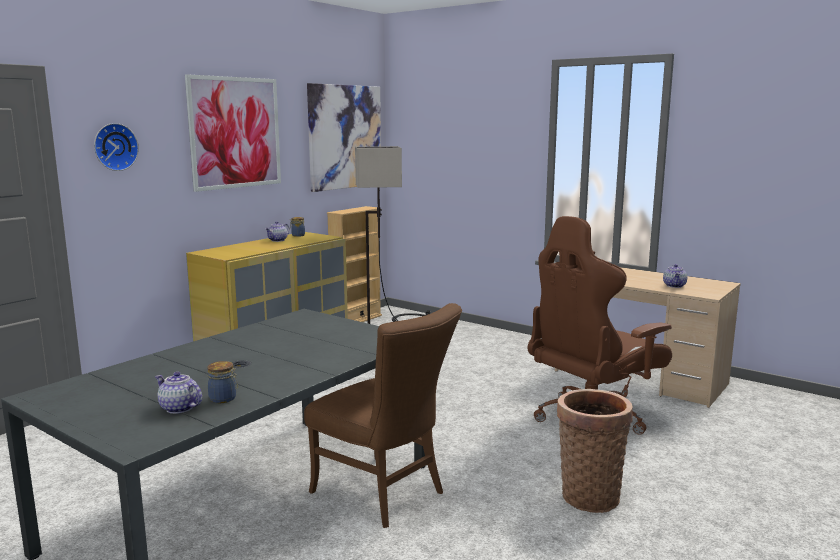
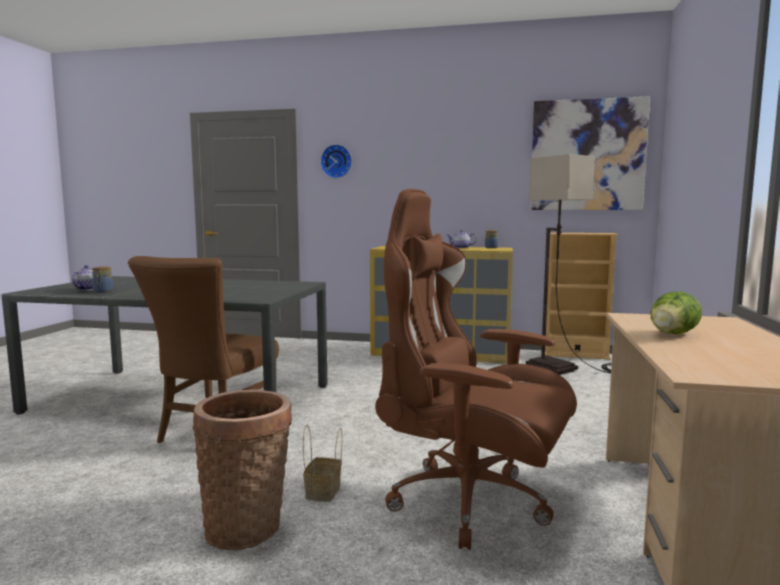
camera: 65 degrees right, 5 degrees down
(235, 133) = (443, 151): picture -> none
(550, 461) = (323, 492): none -> basket
(628, 280) = (671, 334): none -> lettuce
(674, 286) = (709, 355): teapot -> none

